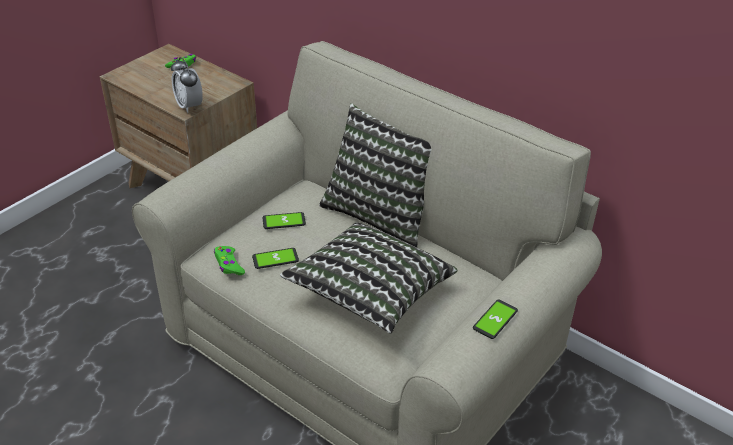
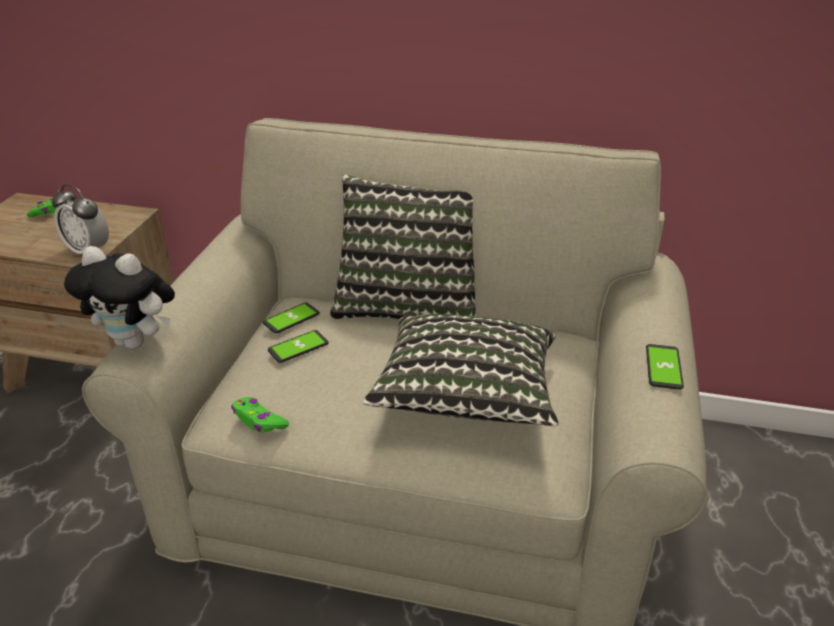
camera: 25 degrees left, 5 degrees down
(171, 188) = (136, 342): none -> plush toy
(275, 259) = (319, 393): phone -> phone (291, 319)

